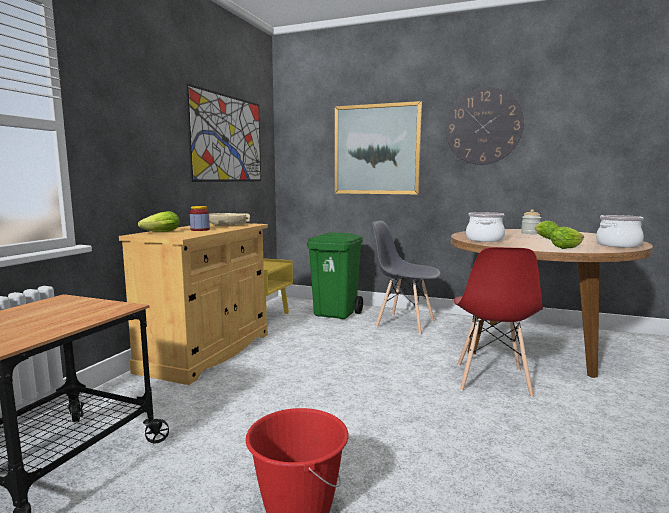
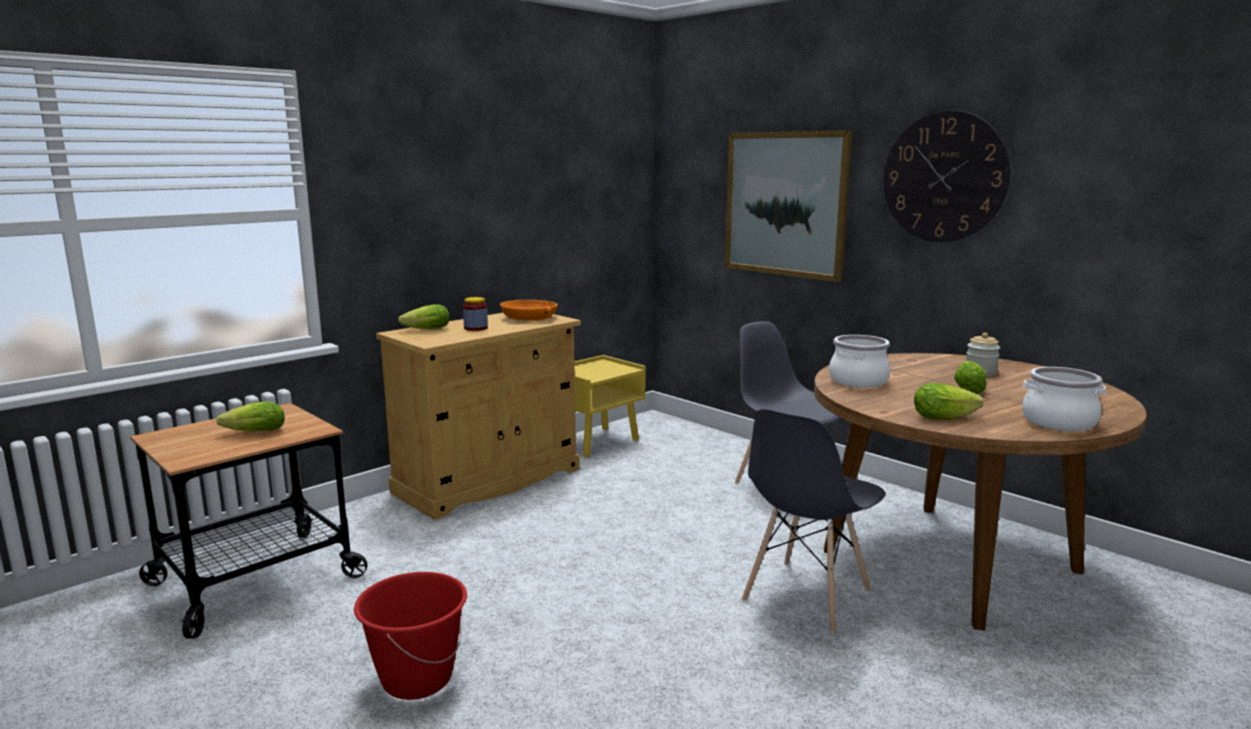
camera: 25 degrees right, 5 degrees up
(55, 316) = (252, 432): none -> lettuce
(227, 139) = (558, 191): picture -> none
(229, 224) = (530, 318): beige bowl -> orange bowl
(336, 314) = (702, 452): green trash can -> none
(492, 380) = (806, 596): red chair -> grey chair

